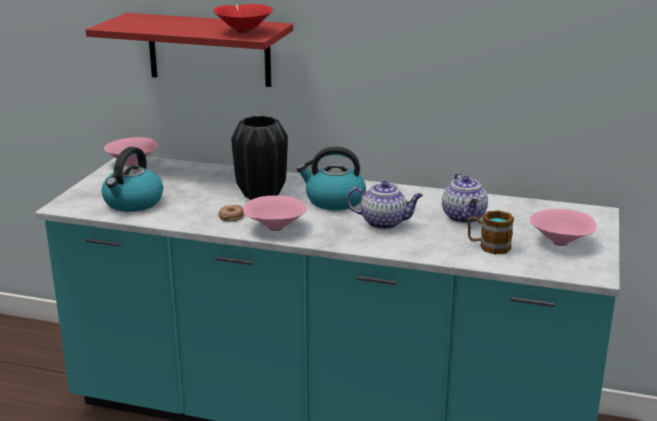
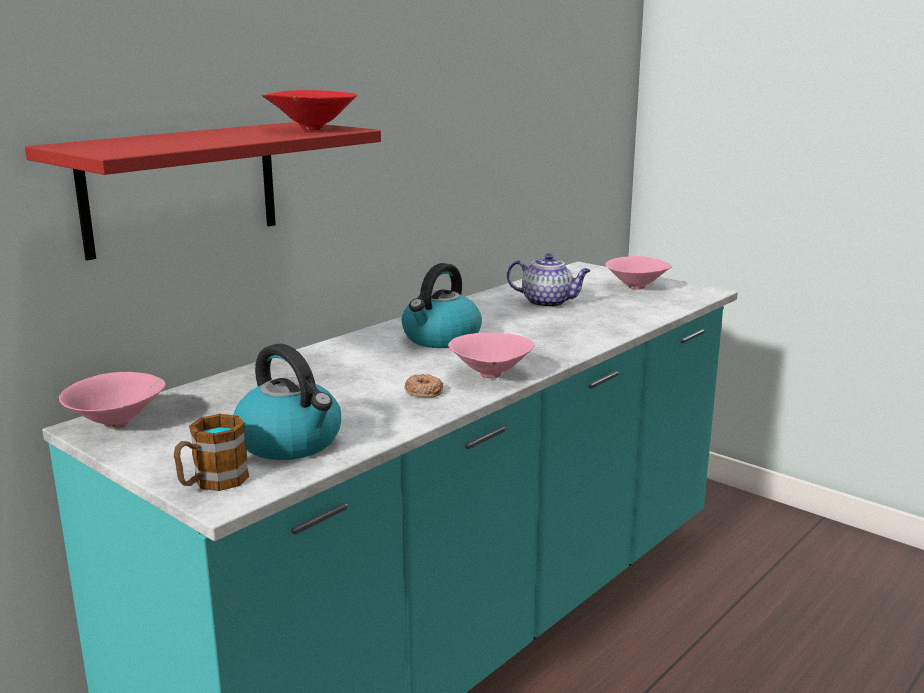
camera: 65 degrees left, 5 degrees down
(262, 194) = (372, 366): black vase -> none
(384, 222) = (528, 330): teapot -> none
(488, 247) = (625, 308): mug -> mug (212, 483)

